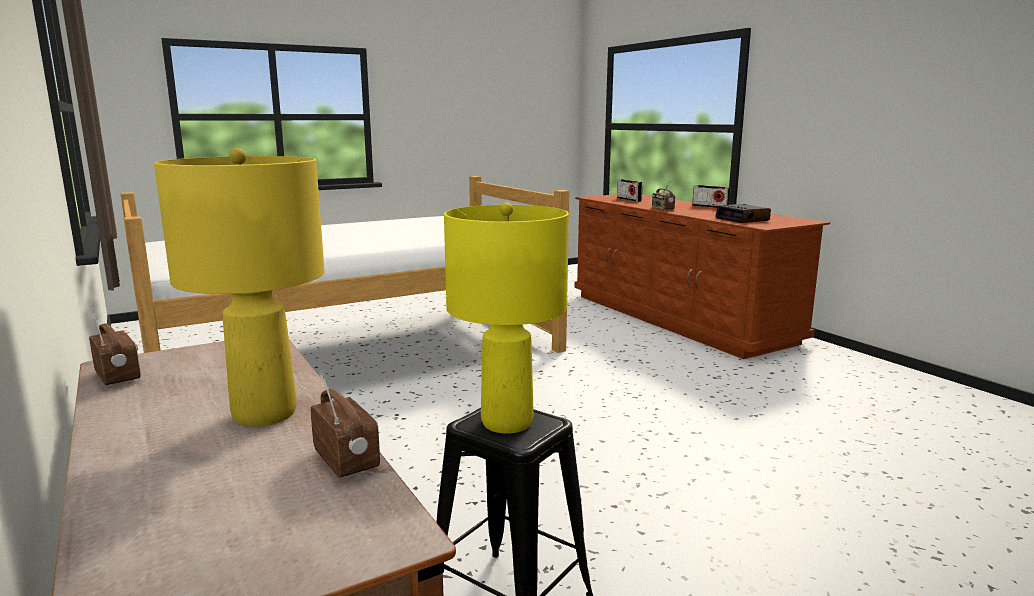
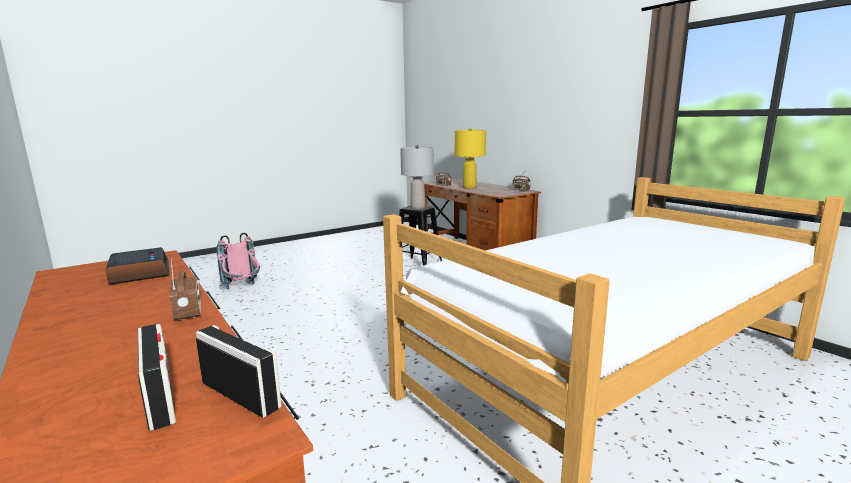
camera: 175 degrees right, 0 degrees up
(508, 423) = (417, 207): yellow table lamp -> grey table lamp
(710, 207) = (58, 332): radio -> radio (240, 395)
(940, 510) = (243, 289): none -> pink backpack

